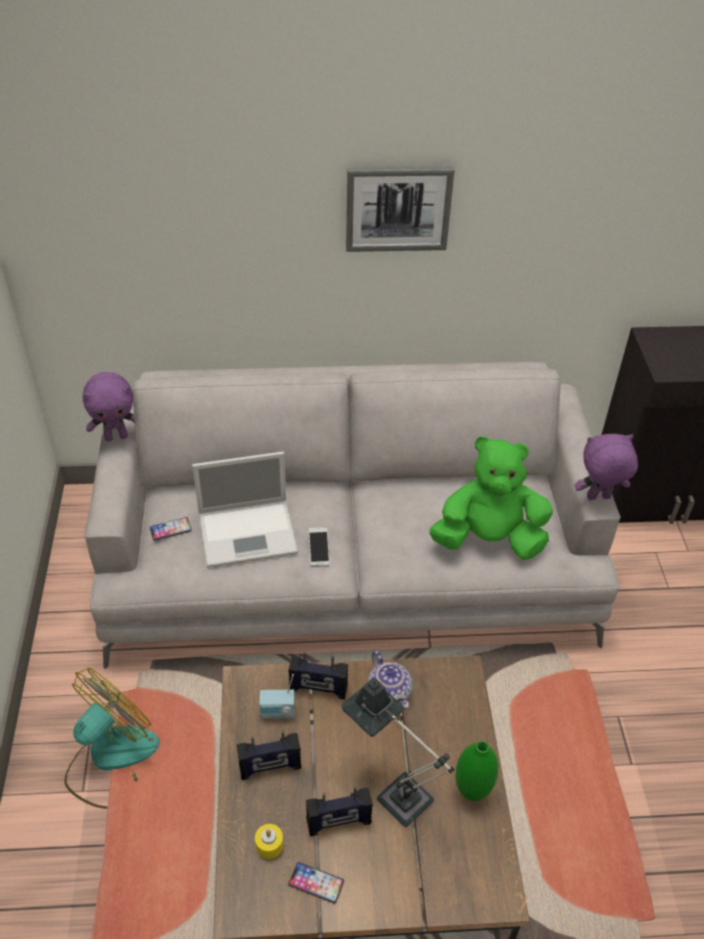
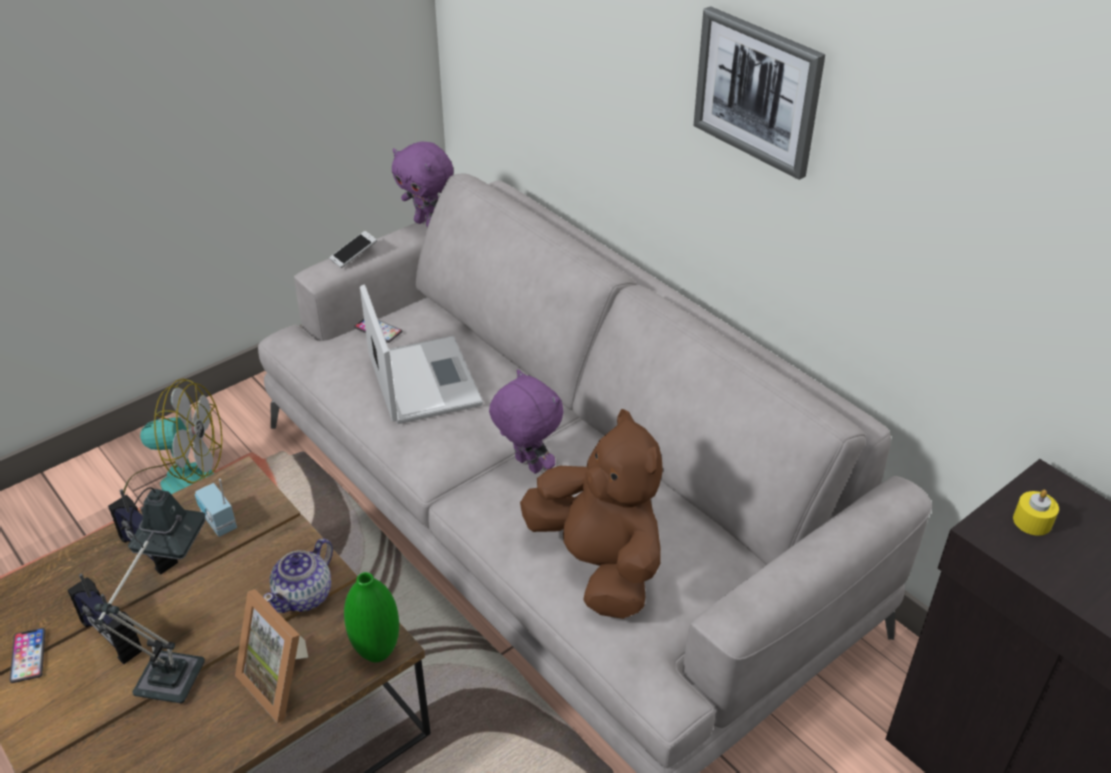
camera: 55 degrees right, 5 degrees down
(249, 532) = (423, 379): laptop -> laptop turned 150 degrees counterclockwise
(269, 845) = (55, 598): yellow candle -> yellow candle (1032, 521)
(318, 689) = (270, 536): radio -> none
(319, 551) = (446, 438): phone -> phone (354, 255)
(453, 737) = (283, 681): none -> picture frame
(472, 791) = (218, 734): green vase -> green vase (377, 652)
(488, 540) = (599, 565): green plush toy -> brown plush toy
(598, 498) = (734, 613): purple plush toy -> purple plush toy (526, 465)

